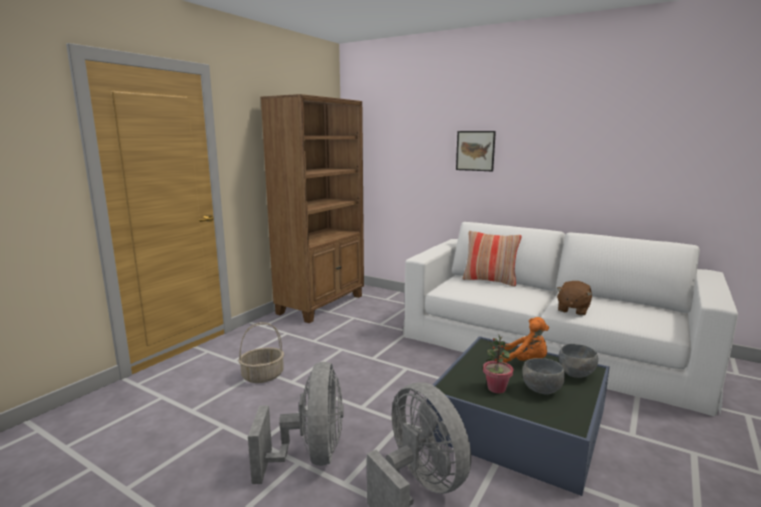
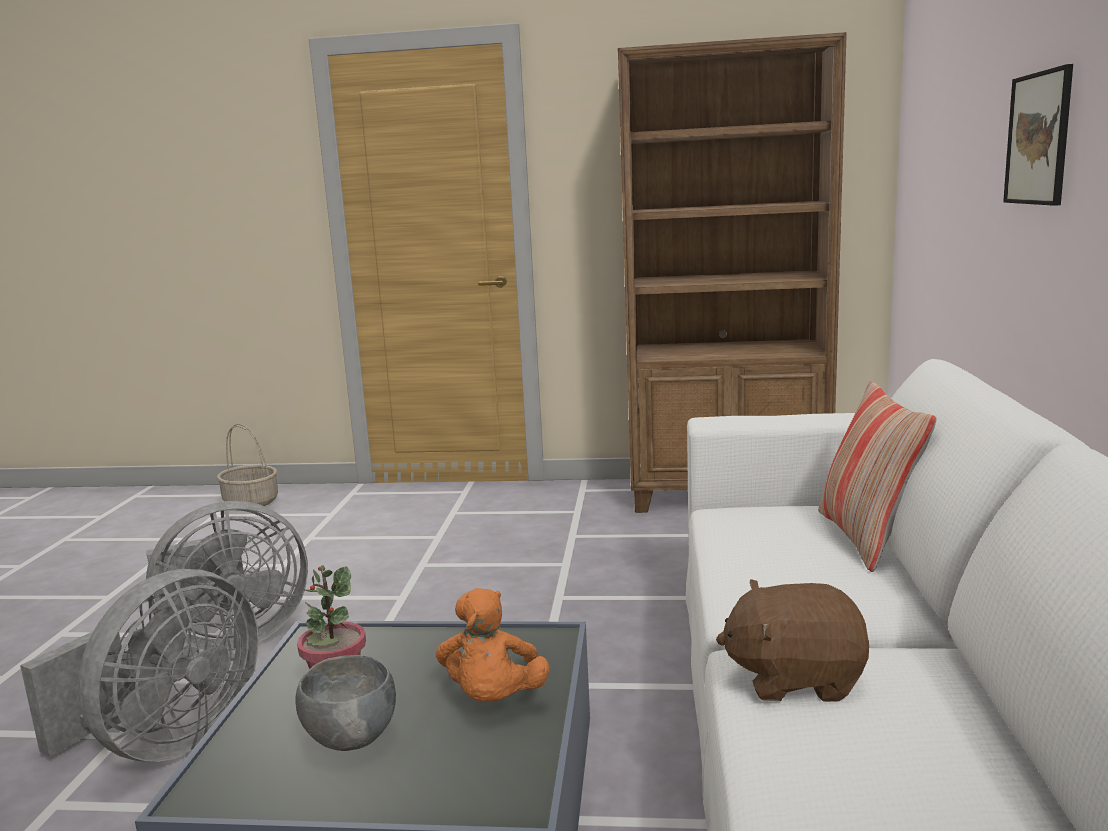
camera: 65 degrees right, 0 degrees up
(263, 375) = (424, 542): basket -> basket (252, 502)
(576, 374) = (468, 780): grey bowl -> none

